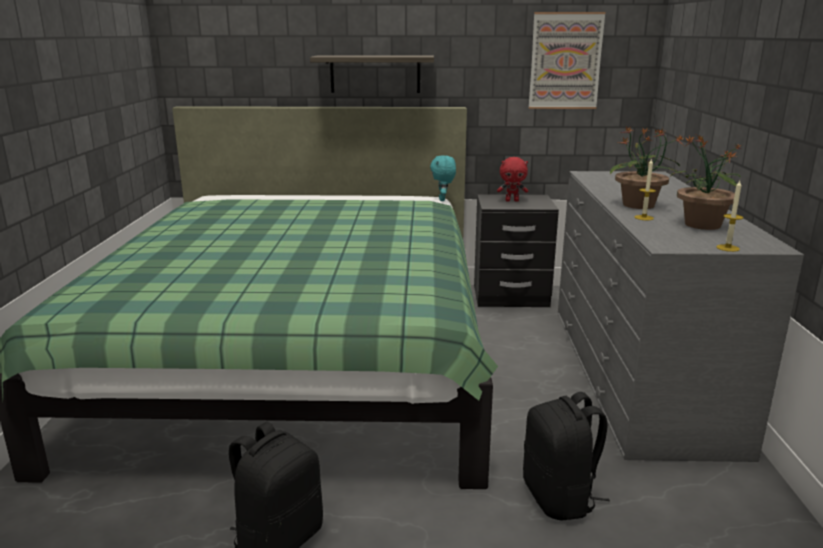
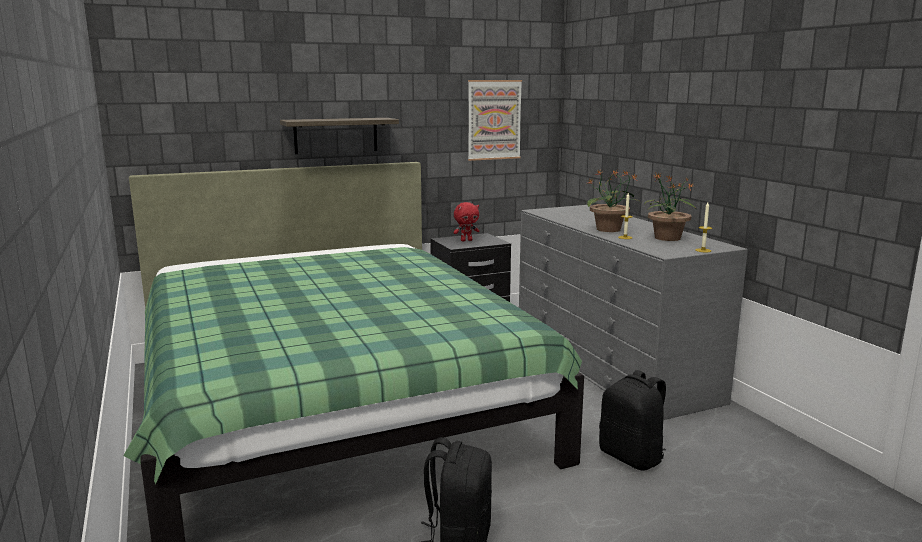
camera: 25 degrees left, 5 degrees down
(443, 199) = (410, 245): turquoise plush toy -> none

